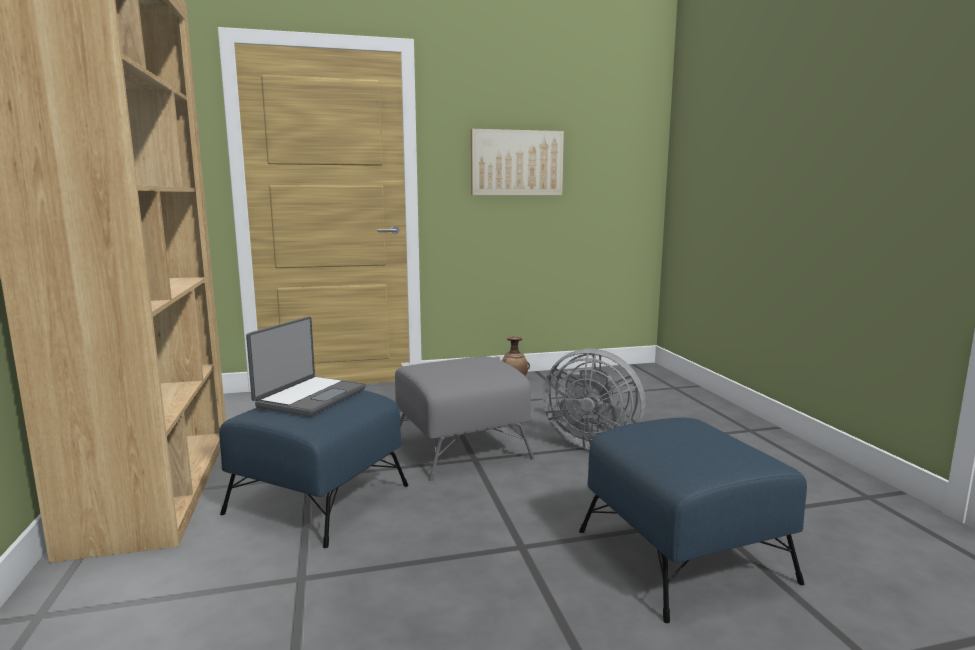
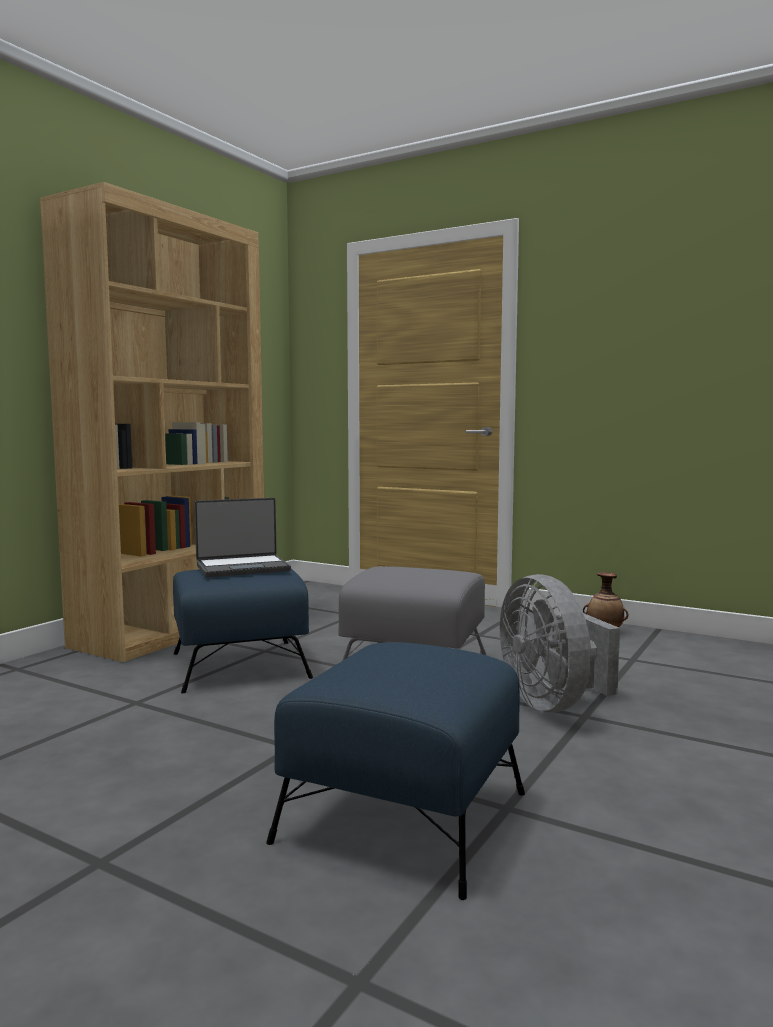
camera: 45 degrees right, 5 degrees down
(516, 163) = (638, 348): picture -> none

